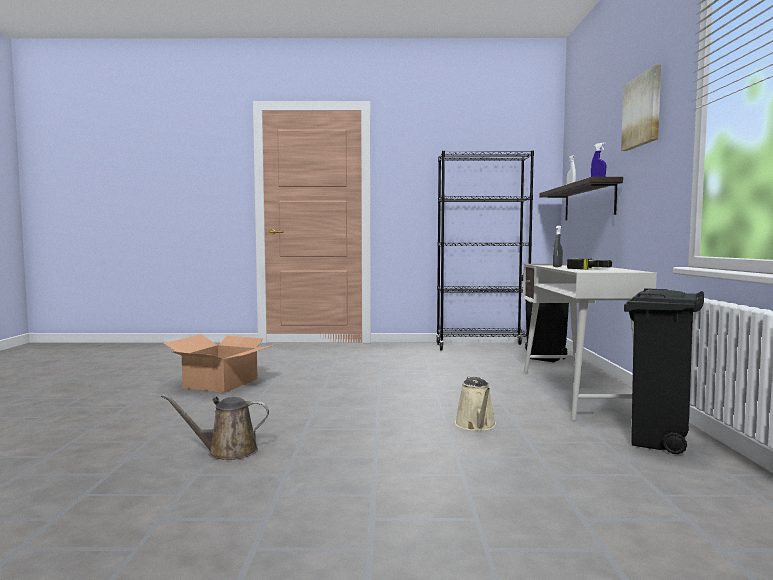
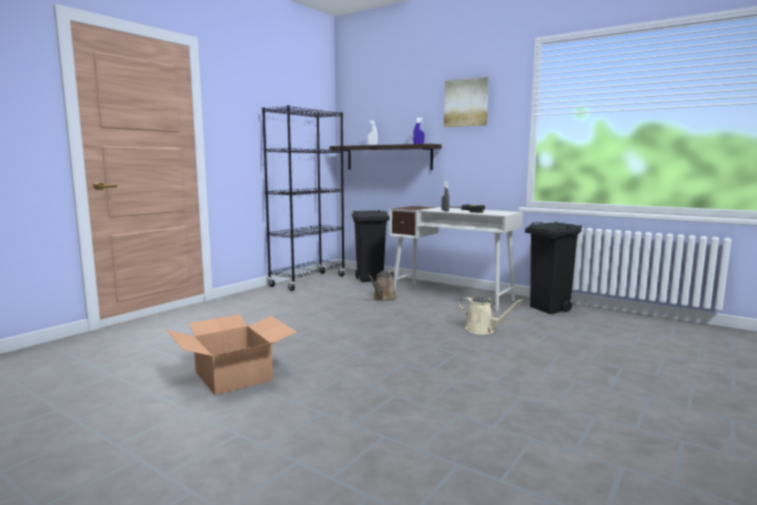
camera: 55 degrees left, 5 degrees up
(227, 451) = (452, 407): brown watering can -> brown watering can (383, 298)

